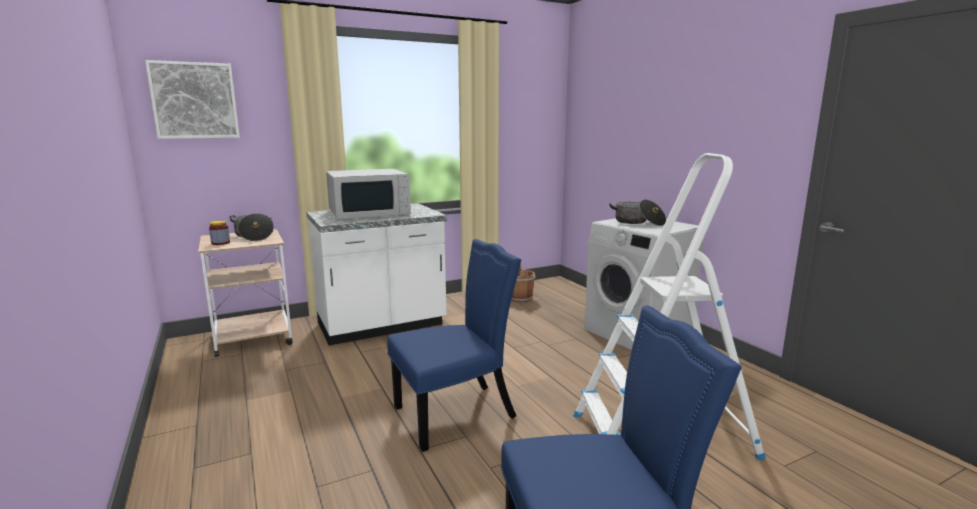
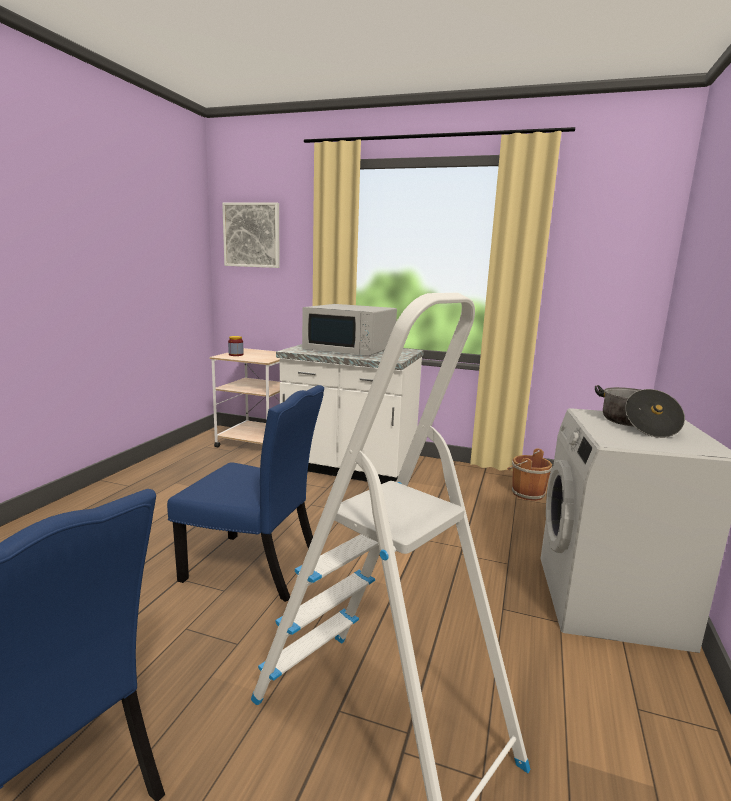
camera: 45 degrees right, 0 degrees up
(253, 236) = (268, 354): cooking pot -> none

